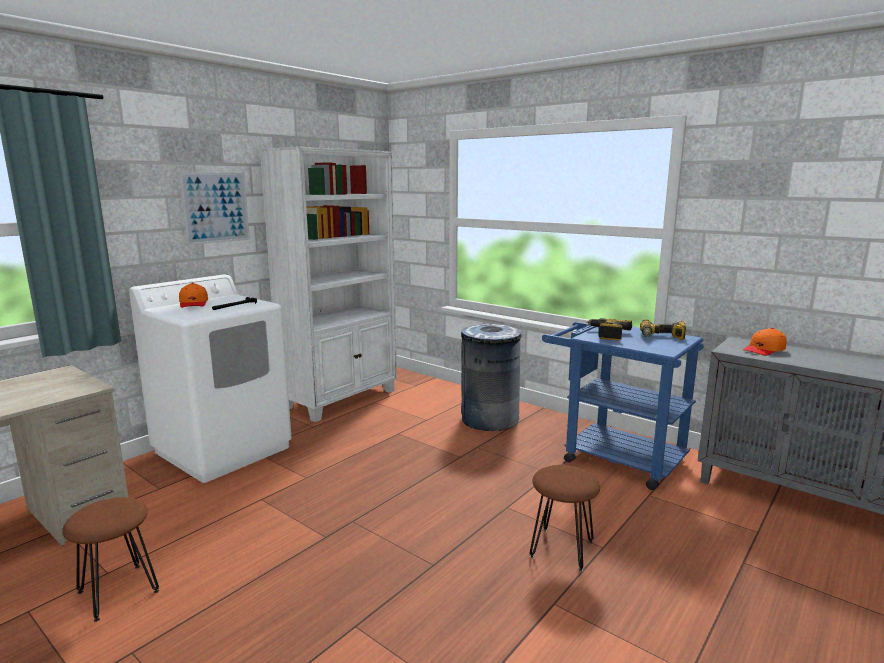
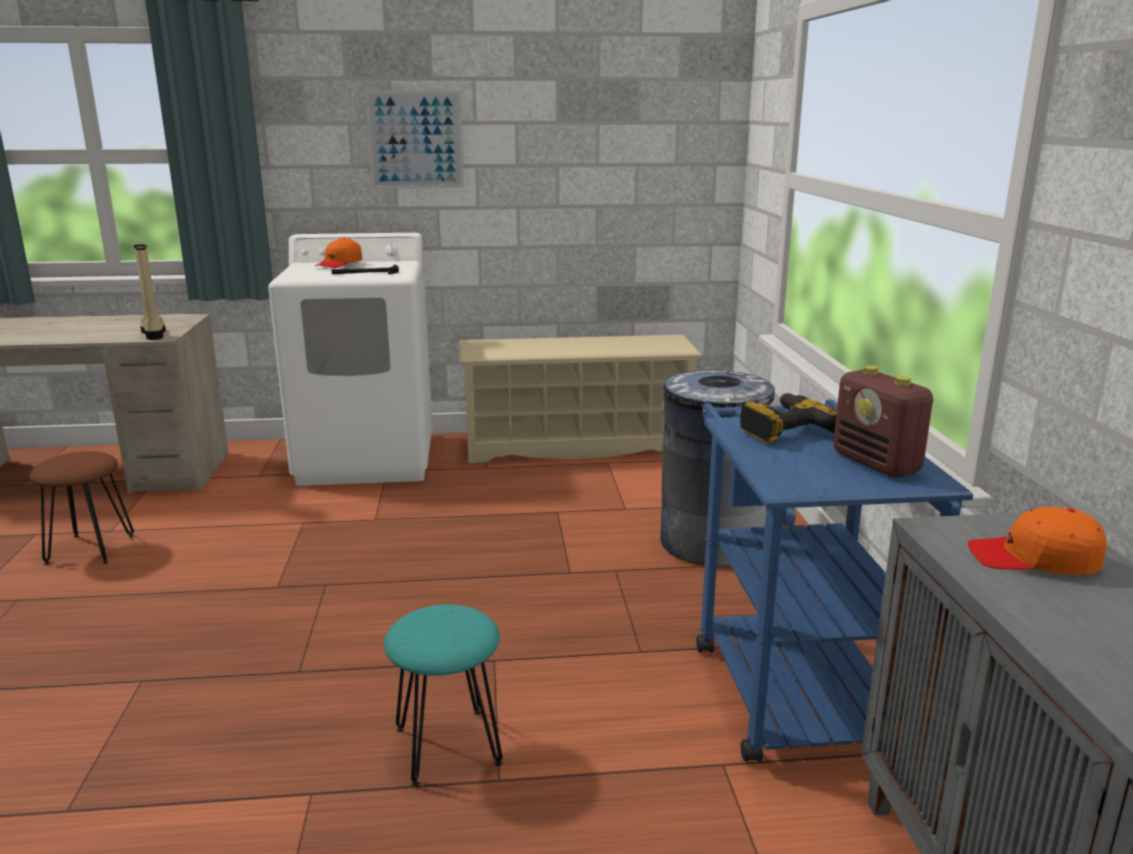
camera: 45 degrees right, 5 degrees up
(73, 388) = (154, 333): none -> beige boot
(341, 399) = (577, 446): white bookcase -> beige shoe rack
(561, 549) = (446, 746): brown stool -> turquoise stool
(661, 337) = (876, 464): power drill -> radio

